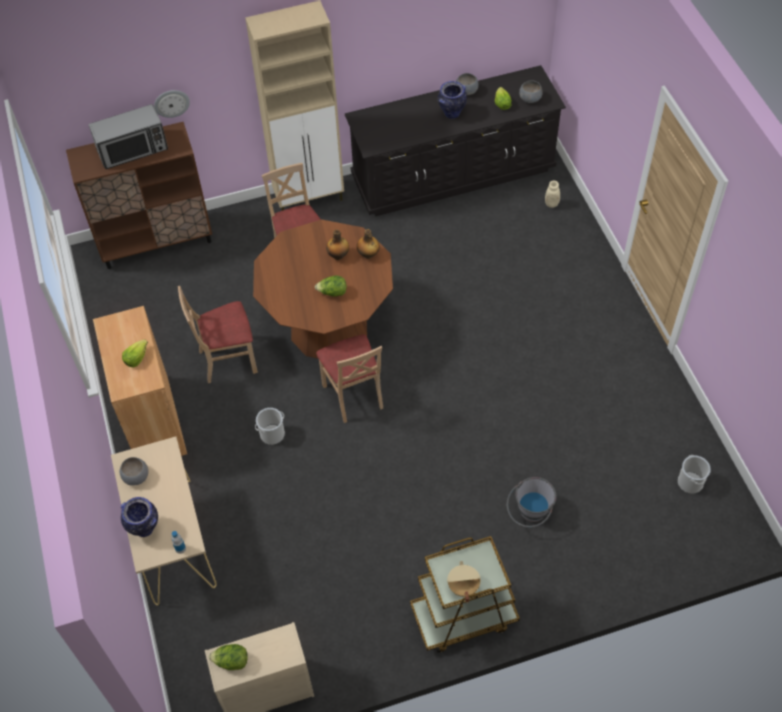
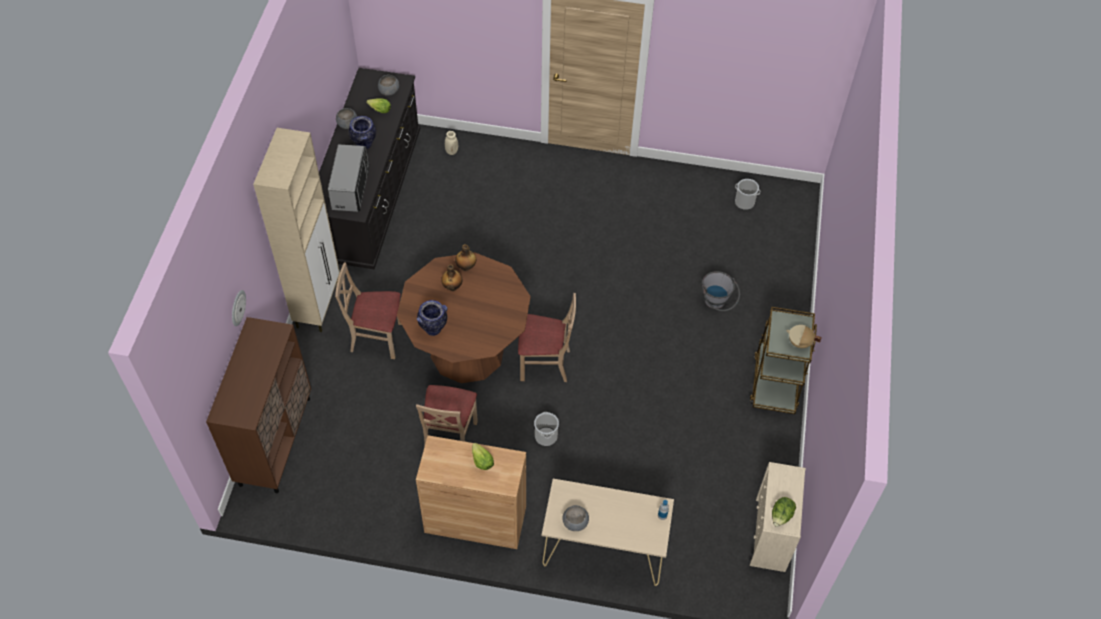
camera: 65 degrees left, 0 degrees up
(133, 150) = (251, 368): microwave -> microwave (351, 188)
(145, 529) = (630, 534): vase -> vase (433, 329)
(332, 293) = (488, 307): lettuce -> none

